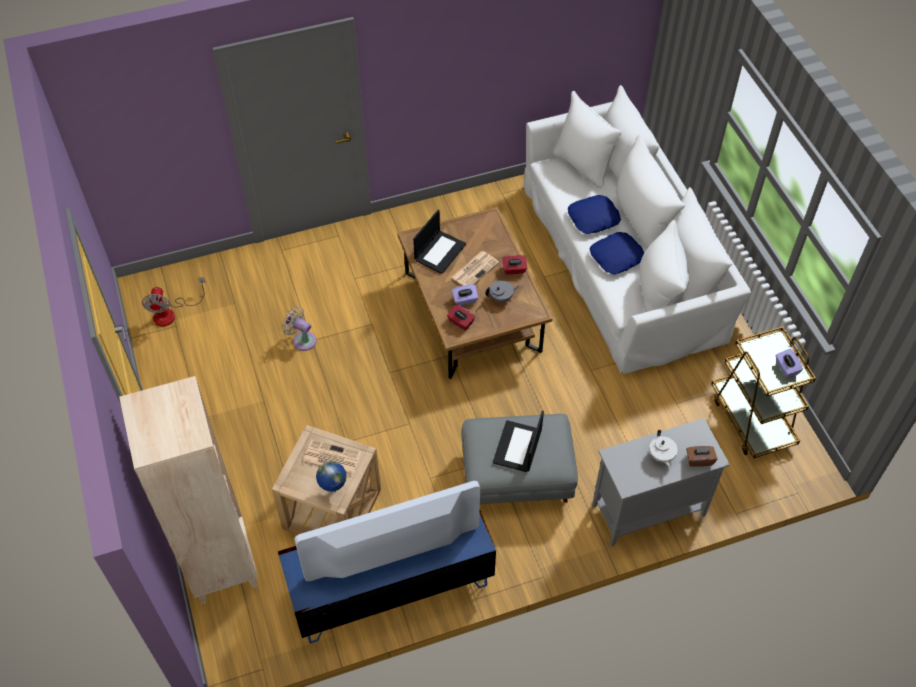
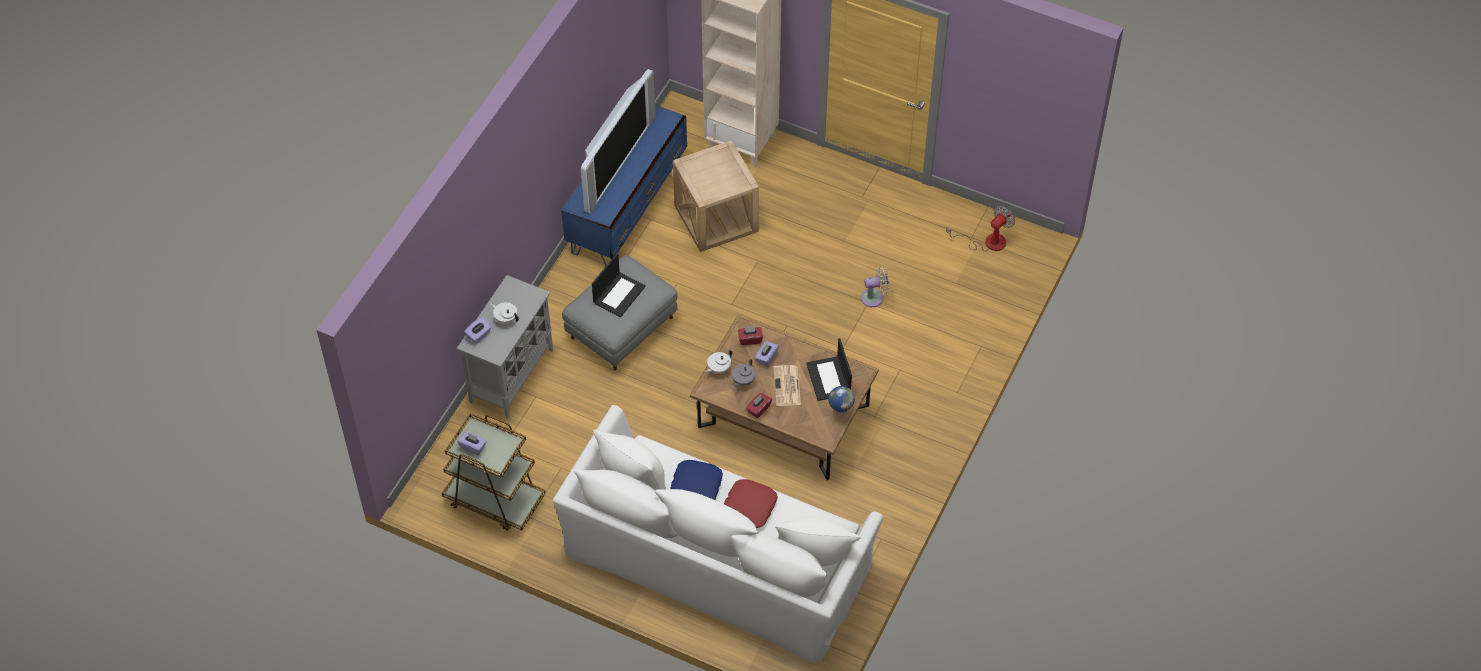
camera: 135 degrees right, 0 degrees up
(171, 313) = (987, 242): fan -> fan turned 90 degrees clockwise
(331, 458) = (718, 180): newspaper -> none
(333, 490) = (694, 167): globe -> globe (840, 412)
(509, 319) = (718, 369): none -> white teapot
(518, 447) = (619, 294): laptop -> laptop turned 60 degrees clockwise
(593, 219) = (749, 507): blue pillow -> red pillow
(699, 460) = (479, 335): brown tissue box -> purple tissue box

